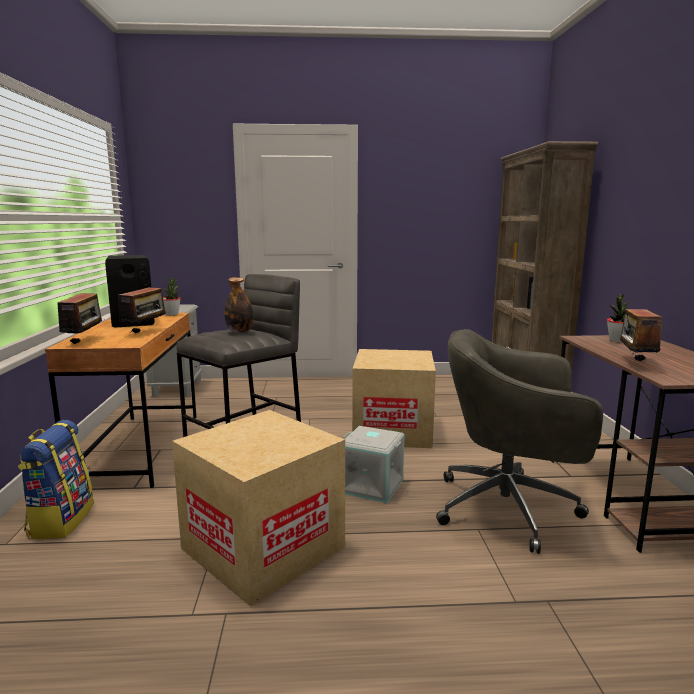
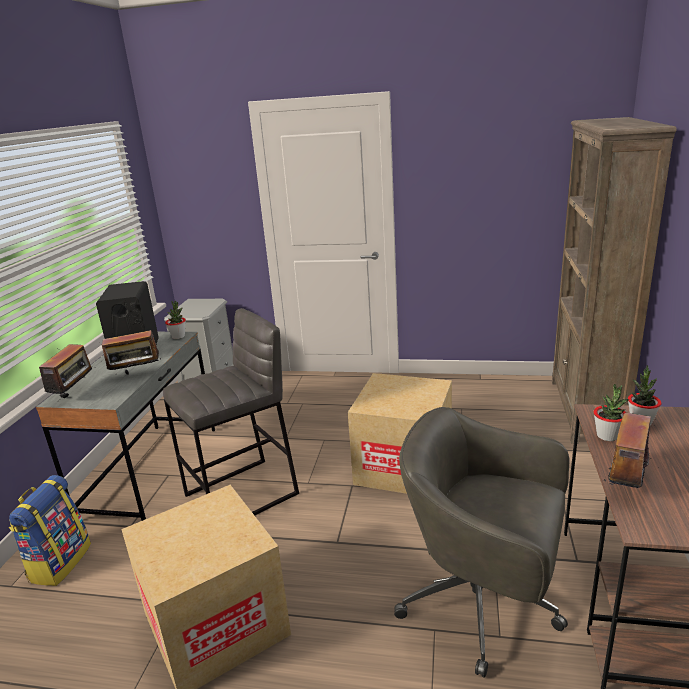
camera: 15 degrees right, 10 degrees up
(141, 448) = (152, 471): brown desk -> grey desk
(145, 331) = (136, 375): radio -> radio turned 45 degrees clockwise
(239, 331) = (220, 382): bottle -> none
(372, 485) = (350, 549): grey storage box -> none
(599, 346) = (607, 436): none -> potted plant

